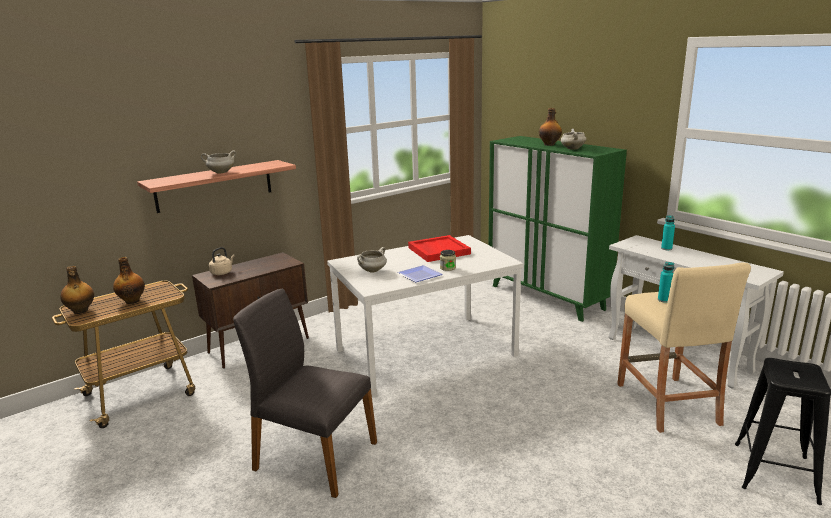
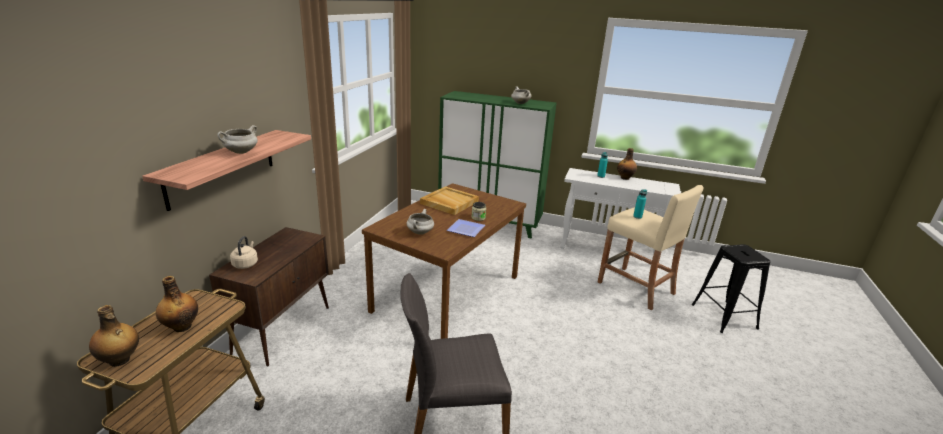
camera: 35 degrees left, 5 degrees up
(425, 353) = (447, 294): white dining table -> brown dining table
(438, 251) = (449, 202): red tray -> beige tray
(549, 144) = (495, 99): bottle -> bottle (625, 178)

